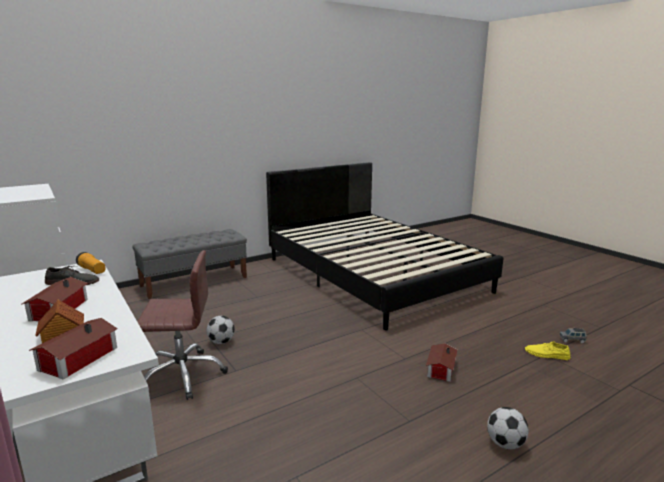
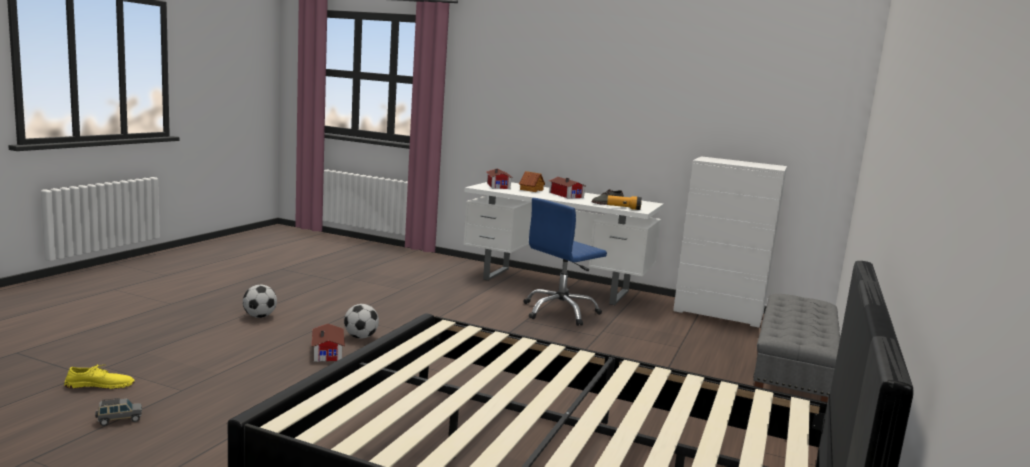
camera: 145 degrees right, 5 degrees down
(182, 375) = (560, 312): brown office chair -> blue office chair
(221, 342) = (581, 335): football -> football (361, 337)
(547, 355) = (180, 390): yellow shoe -> yellow shoe (100, 385)

